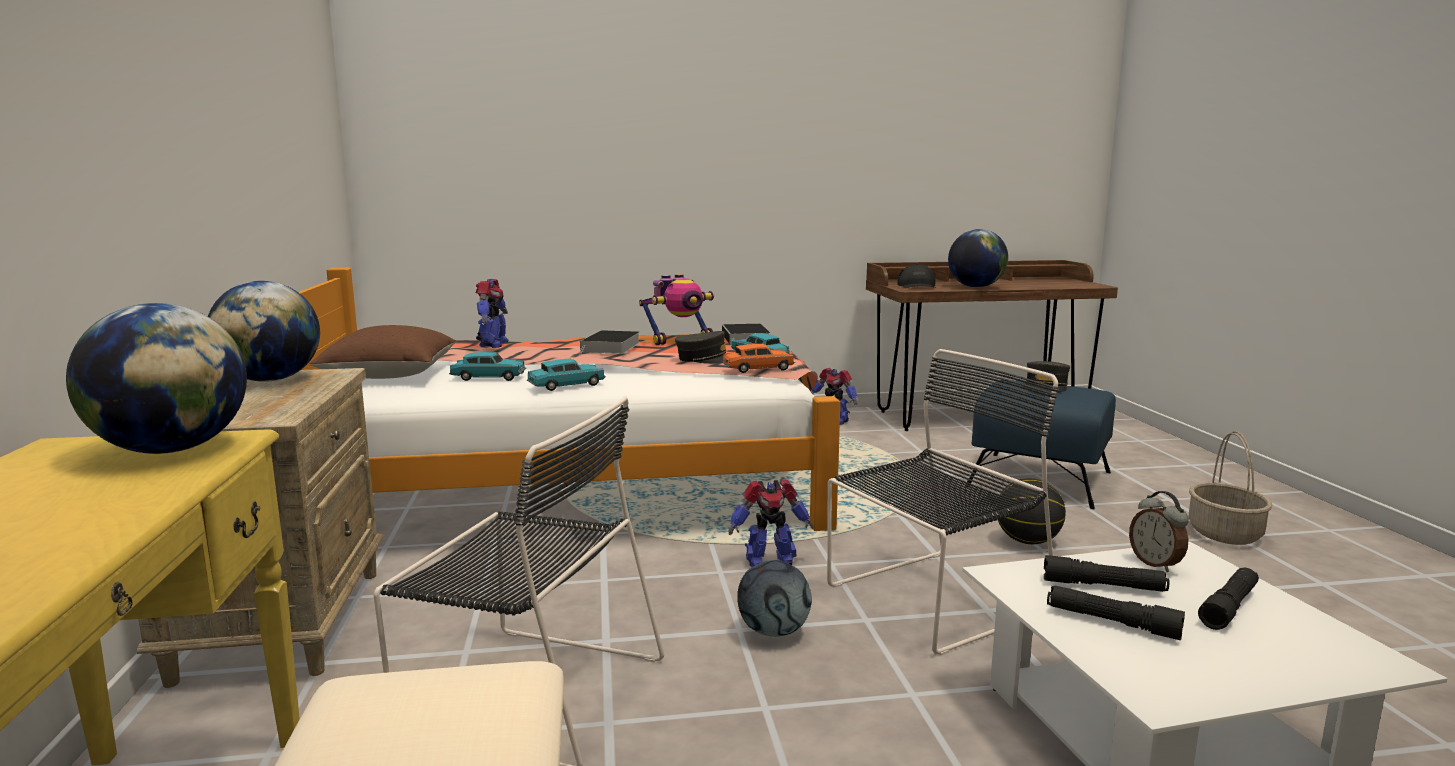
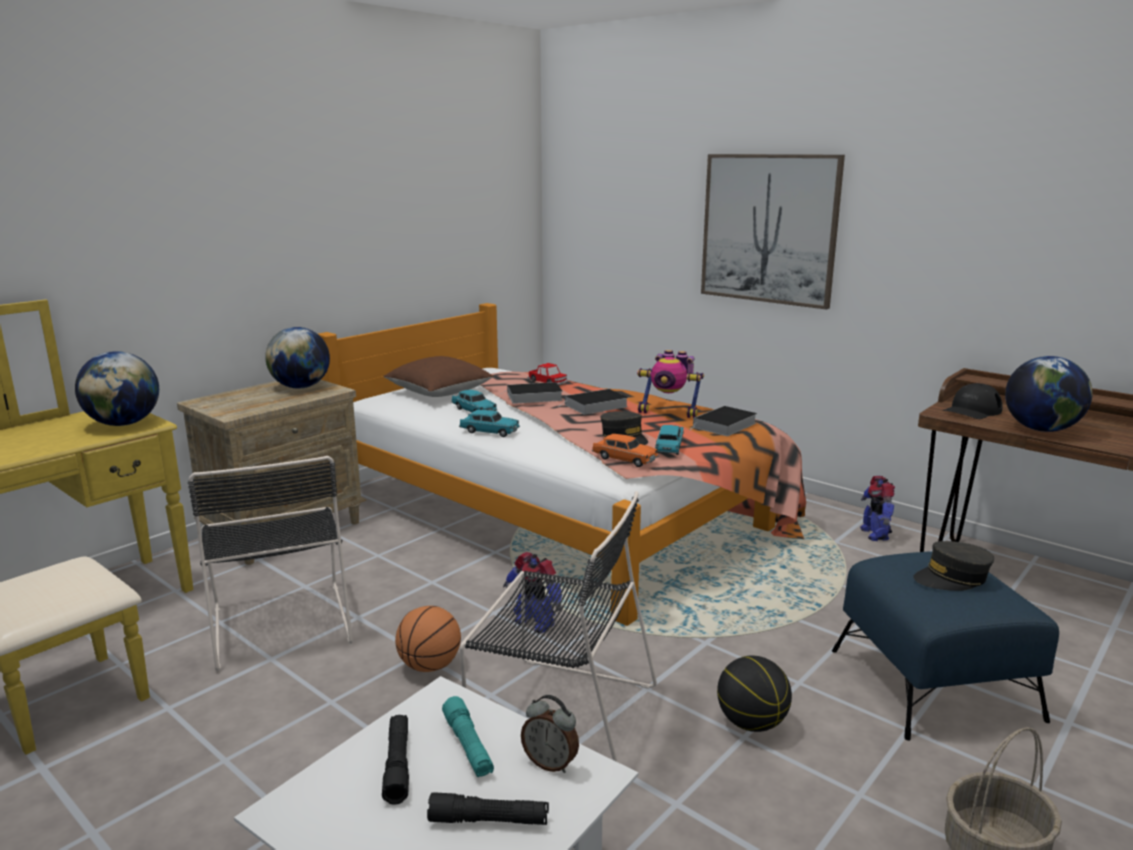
camera: 50 degrees right, 5 degrees up
(492, 344) = (547, 382): toy robot -> toy car
(527, 354) = (532, 397): none -> book
(672, 157) = (769, 229): none -> picture
(773, 632) = (429, 666): football -> basketball
(1103, 586) = (468, 746): black flashlight -> turquoise flashlight
(1156, 564) = (550, 763): alarm clock -> alarm clock turned 90 degrees counterclockwise

